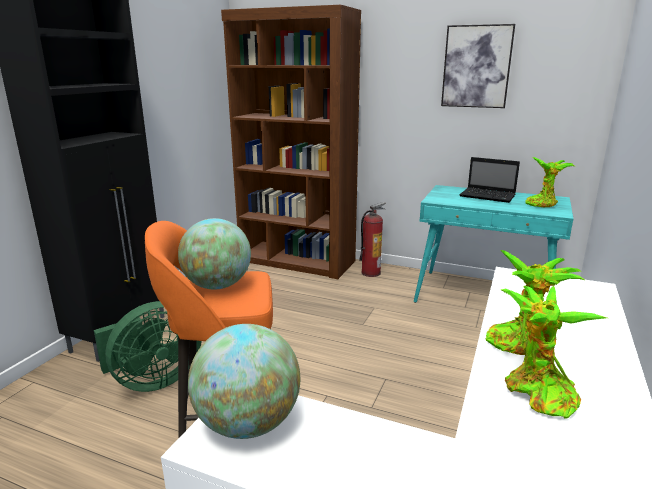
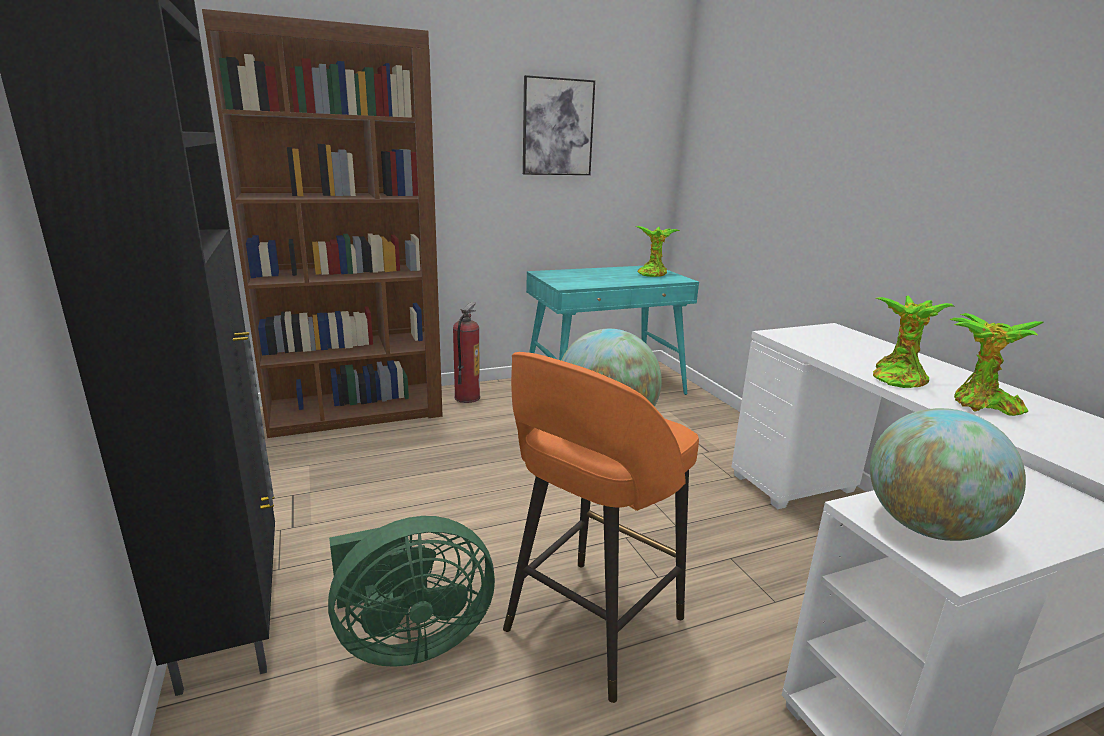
camera: 45 degrees left, 0 degrees up
(153, 380) = (409, 640): green fan -> green fan turned 60 degrees clockwise
(488, 196) = (598, 274): laptop -> none

